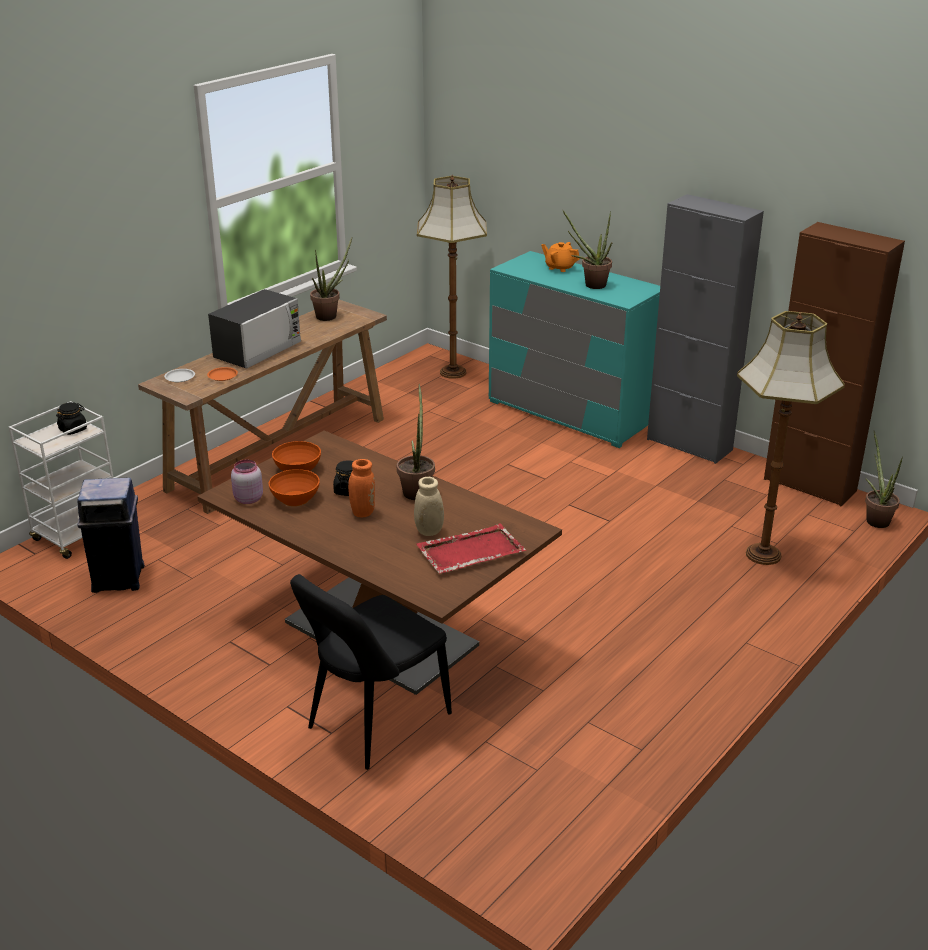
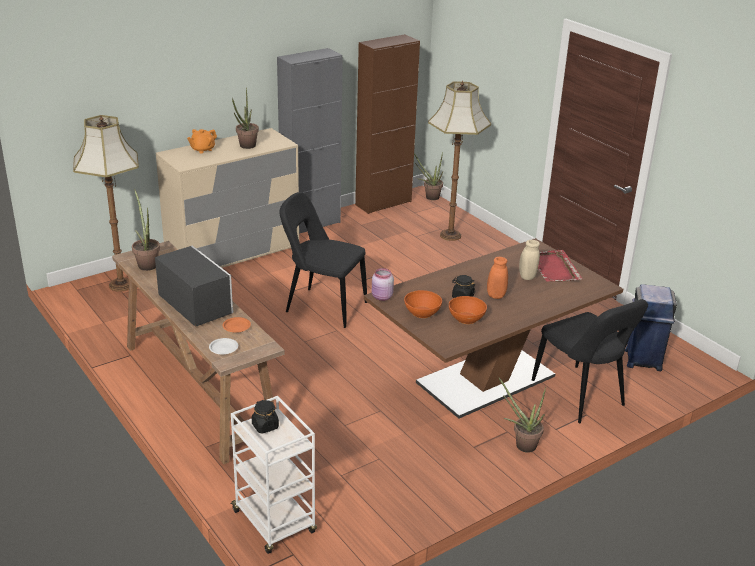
camera: 75 degrees left, 0 degrees up
(119, 578) = (362, 500): blue trash can -> blue trash can (643, 359)
(247, 499) = (459, 337): pink jar -> pink jar (382, 297)
(417, 490) = (471, 273): potted plant -> potted plant (521, 444)
(485, 490) = (322, 307): none -> black chair
(570, 412) = (233, 253): turquoise dresser -> beige dresser

